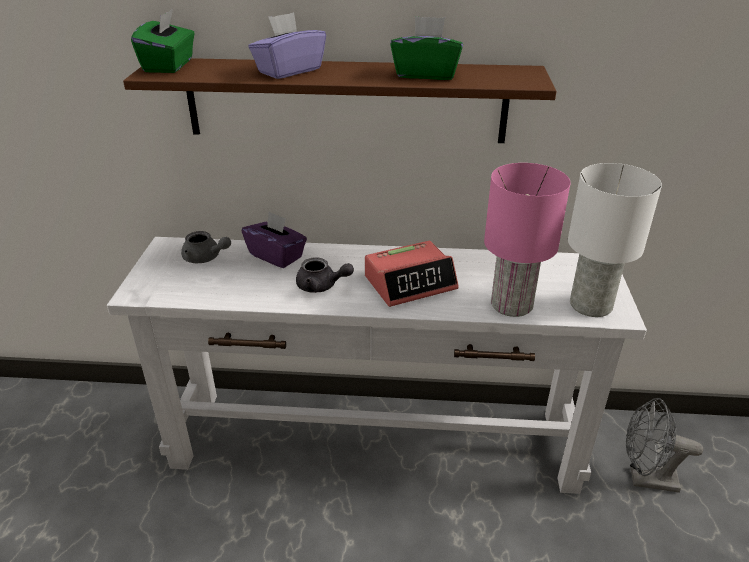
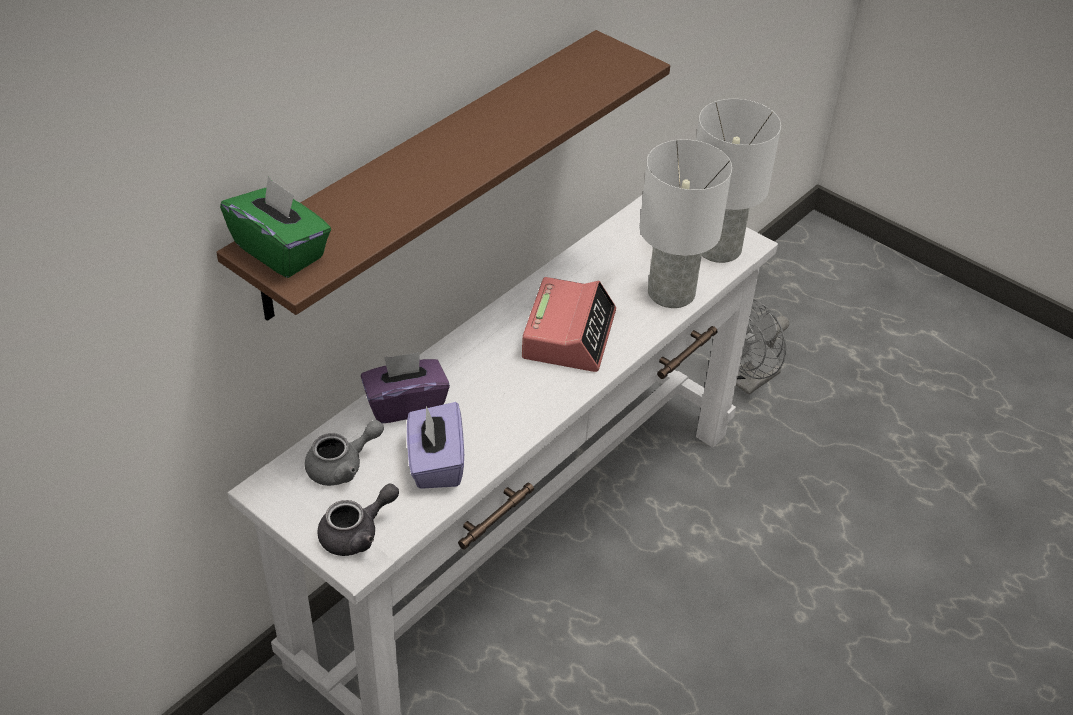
camera: 55 degrees left, 10 degrees up
(289, 71) = (418, 177): purple tissue box -> purple tissue box (435, 463)
(321, 286) = (507, 400): grey teapot -> grey teapot (357, 533)
(426, 74) = (541, 103): green tissue box -> none
(510, 305) = (670, 294): pink table lamp -> white table lamp

